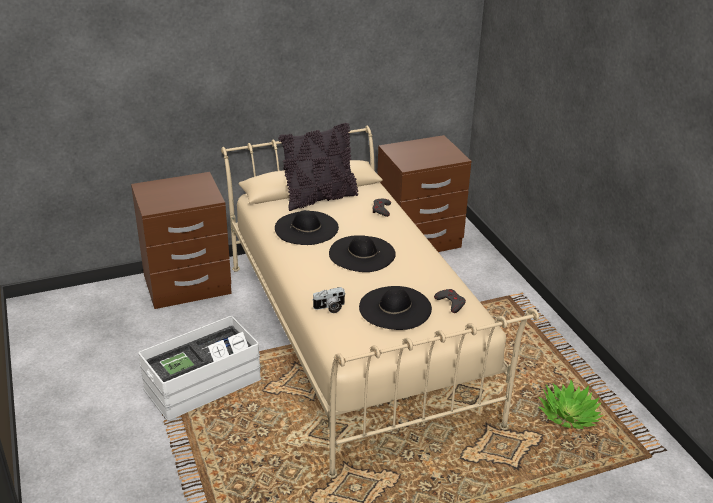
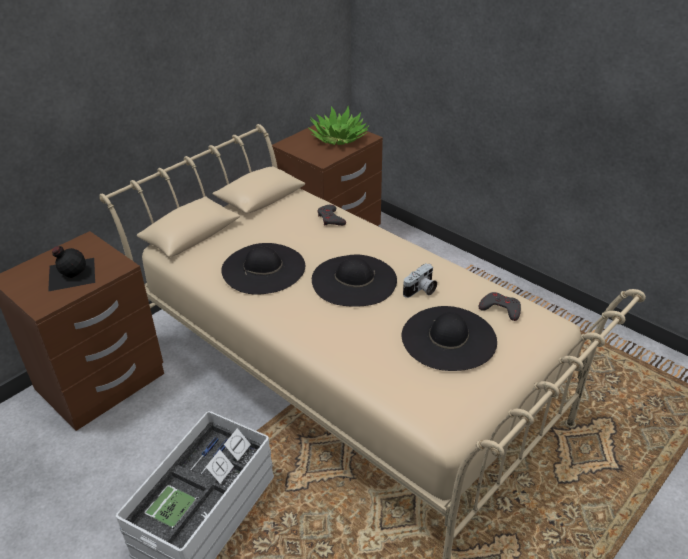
camera: 25 degrees left, 5 degrees up
(180, 194) = (71, 273): none -> black bottle
(319, 198) = (249, 225): black pillow -> none
(330, 308) = (375, 366): camera -> camera (421, 290)
(568, 415) = (615, 384): potted plant -> potted plant (338, 138)

